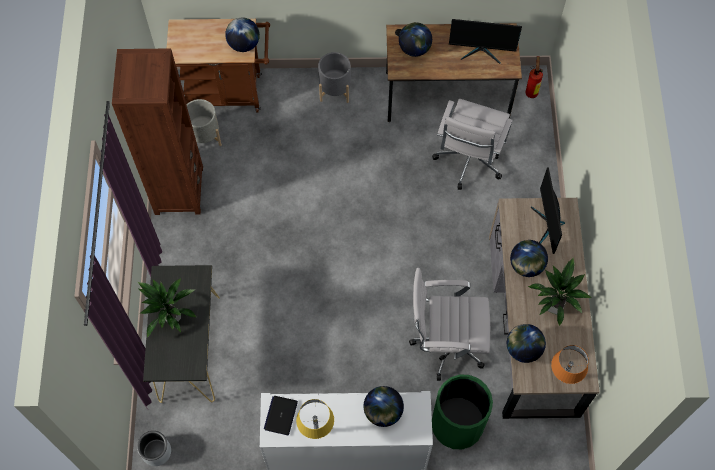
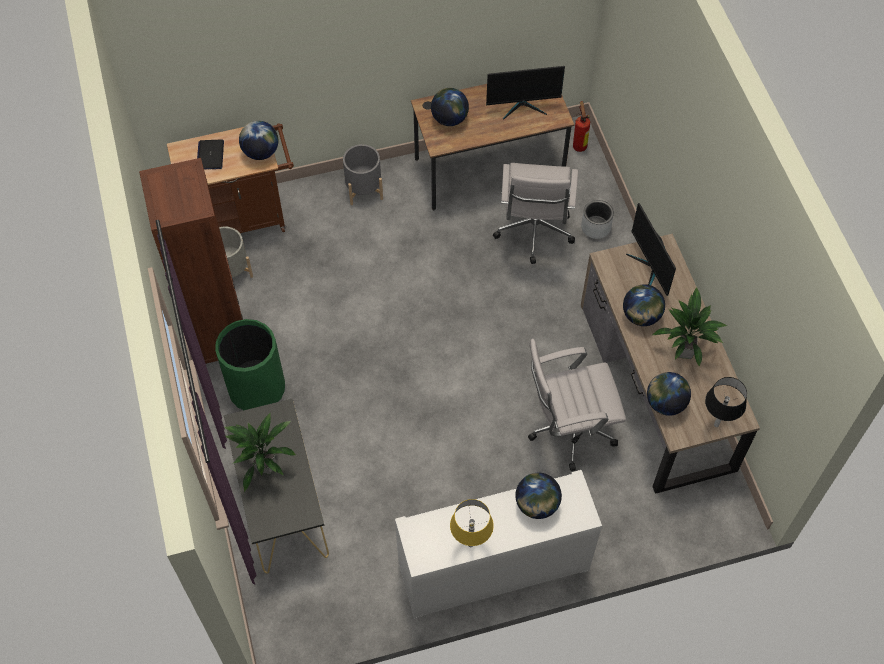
camera: 15 degrees left, 5 degrees down
(156, 452) = (278, 629): grey planter -> grey planter (595, 227)
(281, 415) = (425, 537): laptop -> laptop (210, 155)
(457, 424) = (607, 512): green trash can -> green trash can (256, 388)
(561, 379) = (716, 424): orange table lamp -> black table lamp

